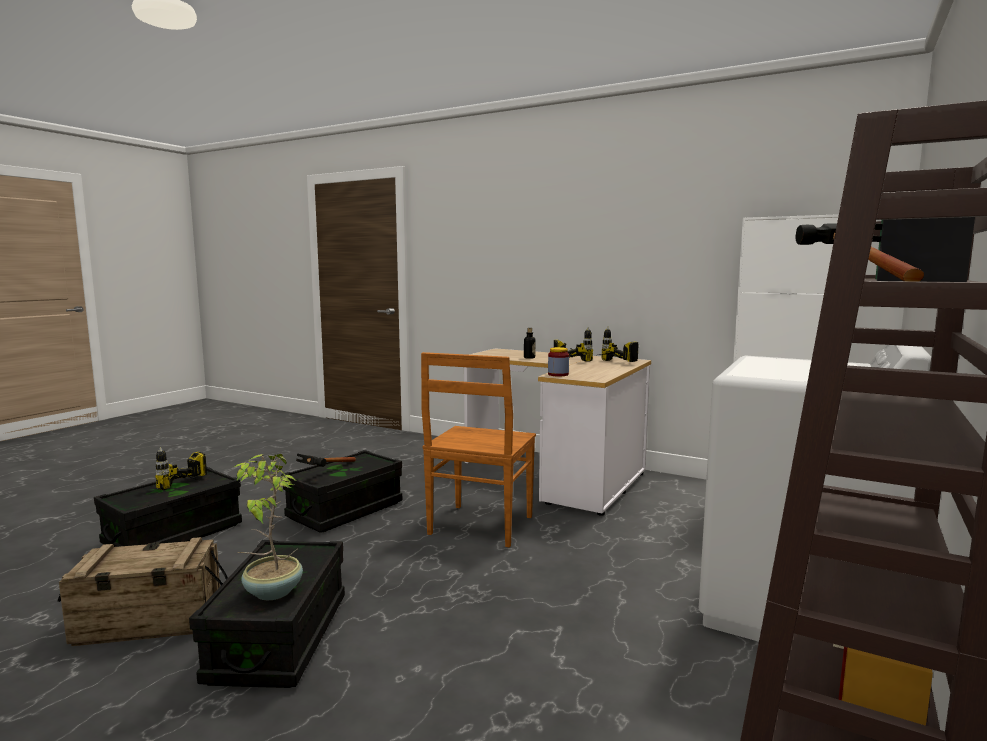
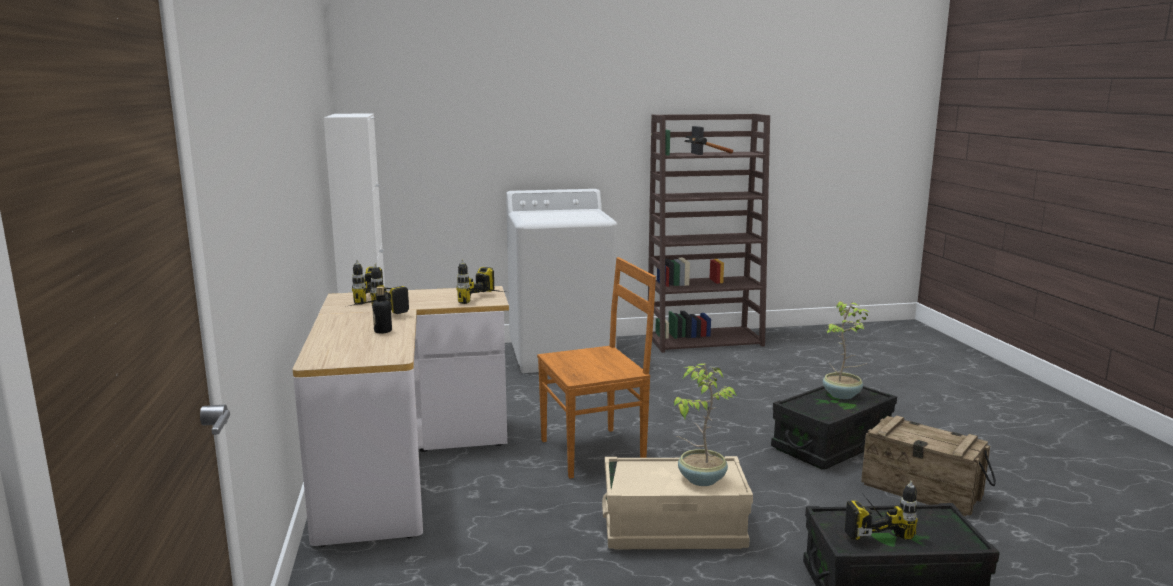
camera: 130 degrees left, 5 degrees up
(326, 473) = (700, 479): hammer -> potted plant
(345, 510) = (673, 529): black storage box -> beige storage box
(558, 374) = (488, 301): jar -> power drill

